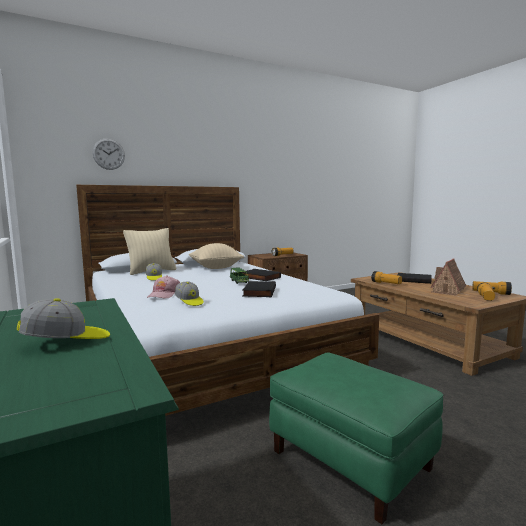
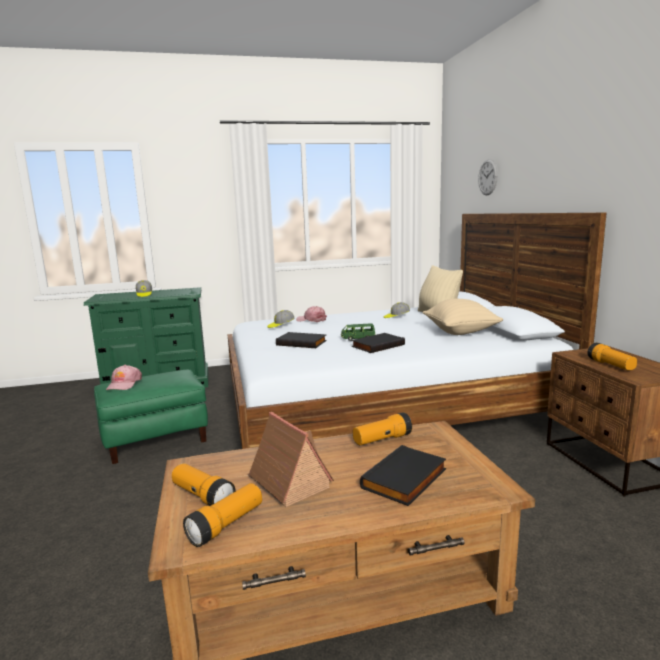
camera: 105 degrees right, 5 degrees up
(378, 390) = (124, 384): none -> pink cap

